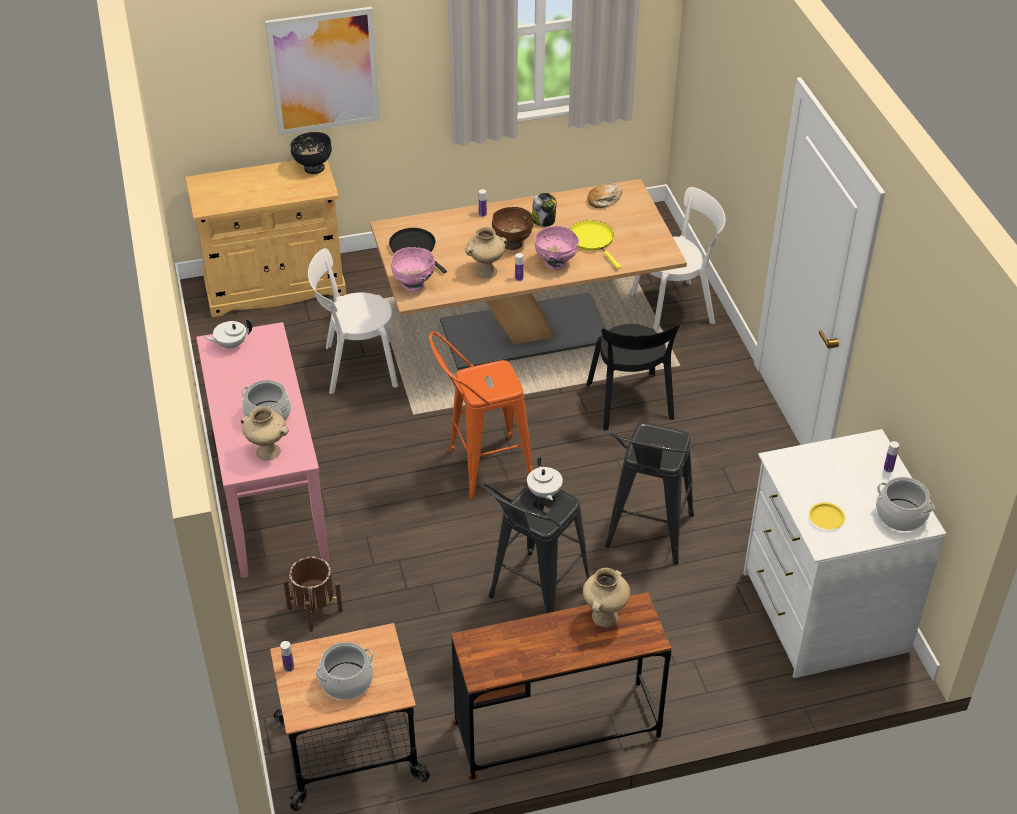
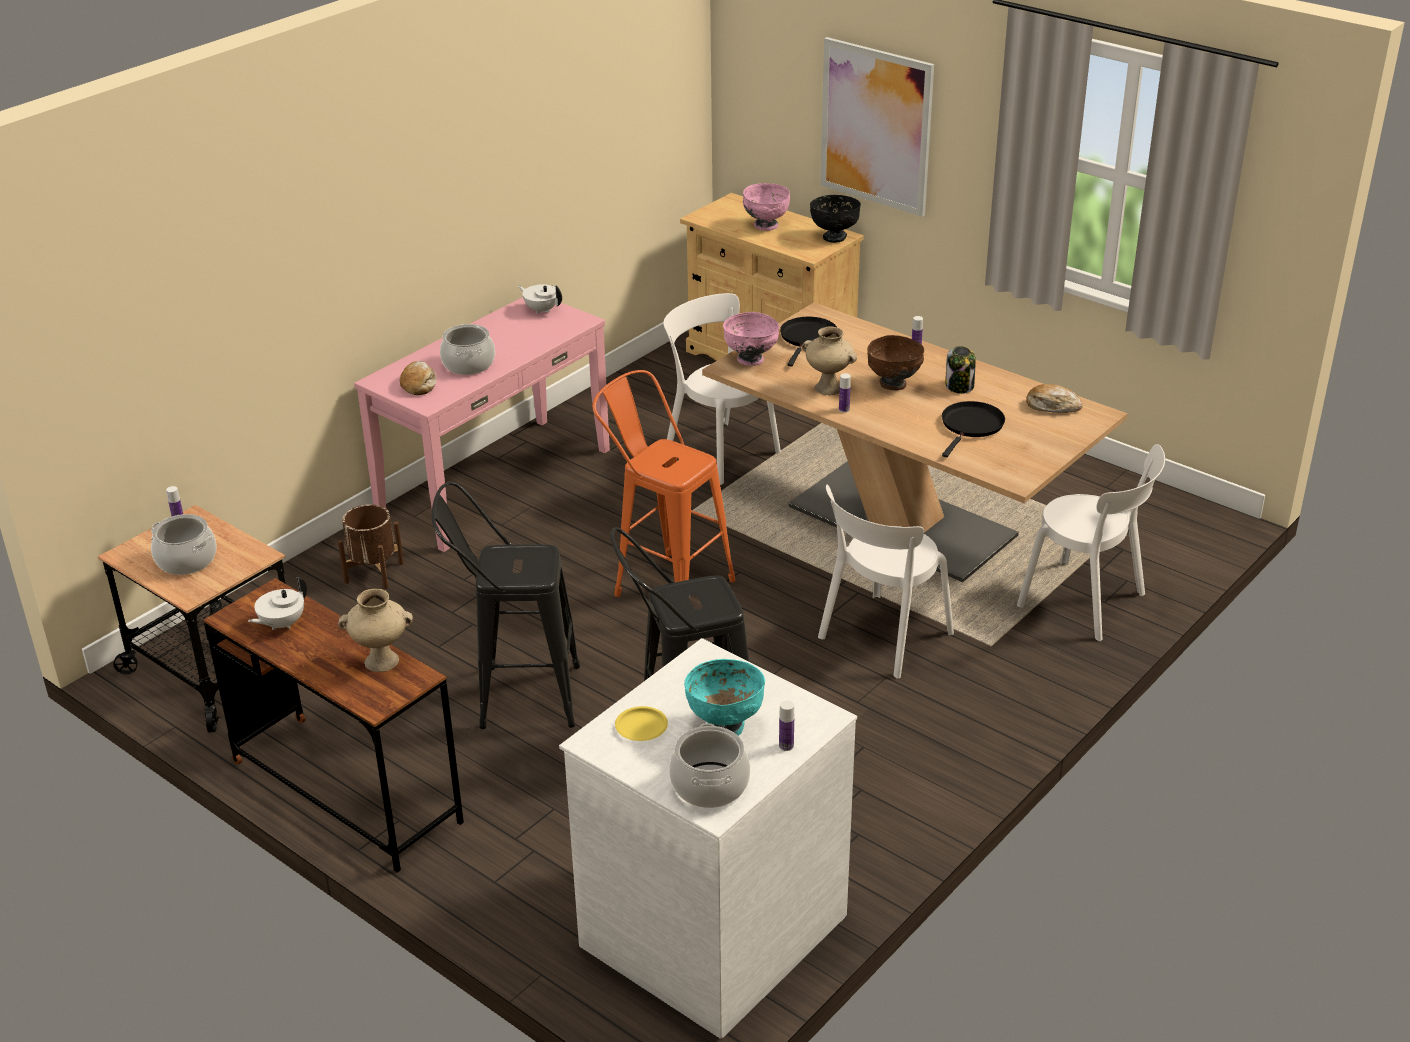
camera: 55 degrees right, 10 degrees down
(267, 452) = (418, 384): beige vase -> bread
(544, 493) = (538, 558): white teapot -> white teapot (281, 624)
(555, 264) = (898, 420): pink bowl -> pink bowl (765, 226)
(592, 240) = (971, 426): yellow frying pan -> black frying pan
(630, 404) = (882, 638): black chair -> white chair
(851, 483) = (725, 726): none -> turquoise bowl

